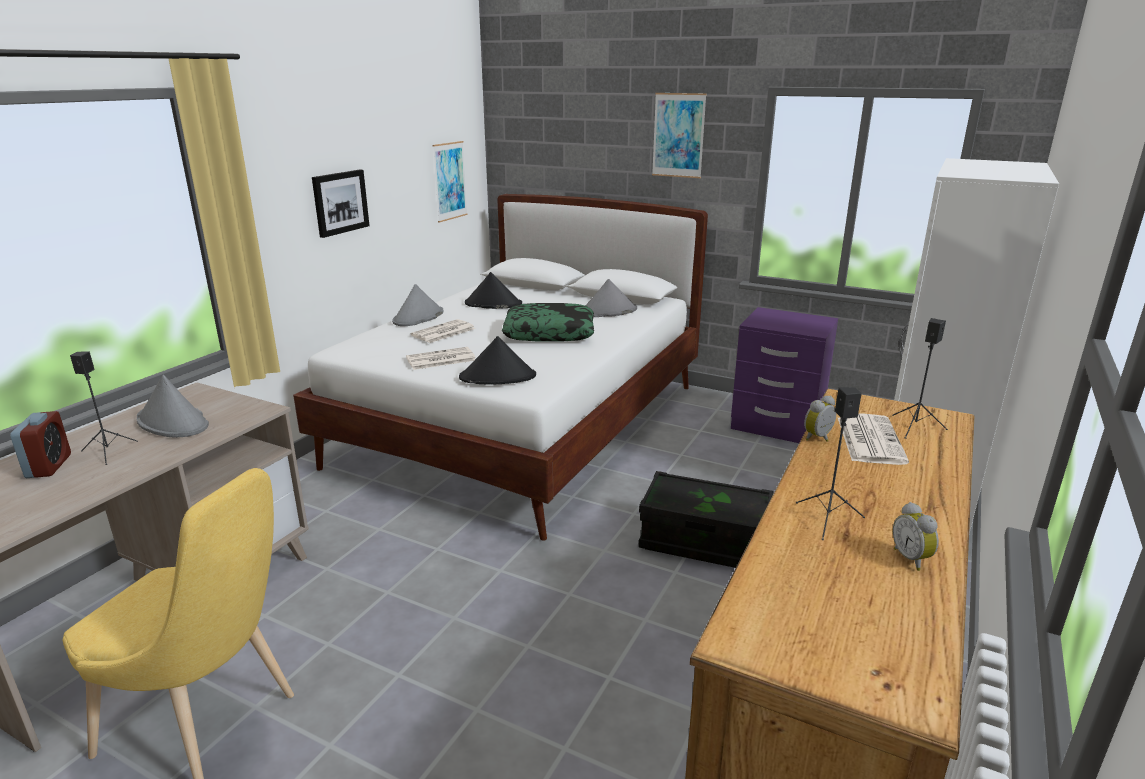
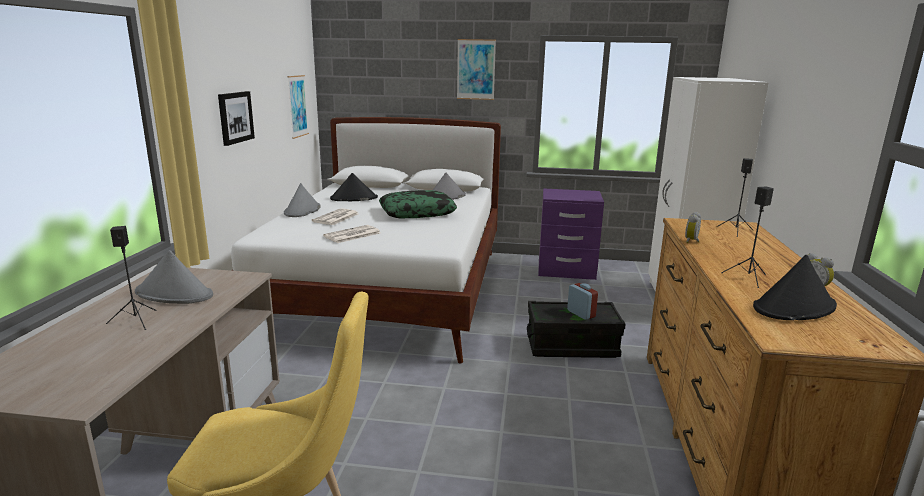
camera: 20 degrees left, 5 degrees down
(49, 466) = (86, 338): alarm clock -> alarm clock (581, 314)
(498, 377) = (410, 241): black hat -> black hat (794, 307)
(869, 439) = (719, 239): newspaper -> none

